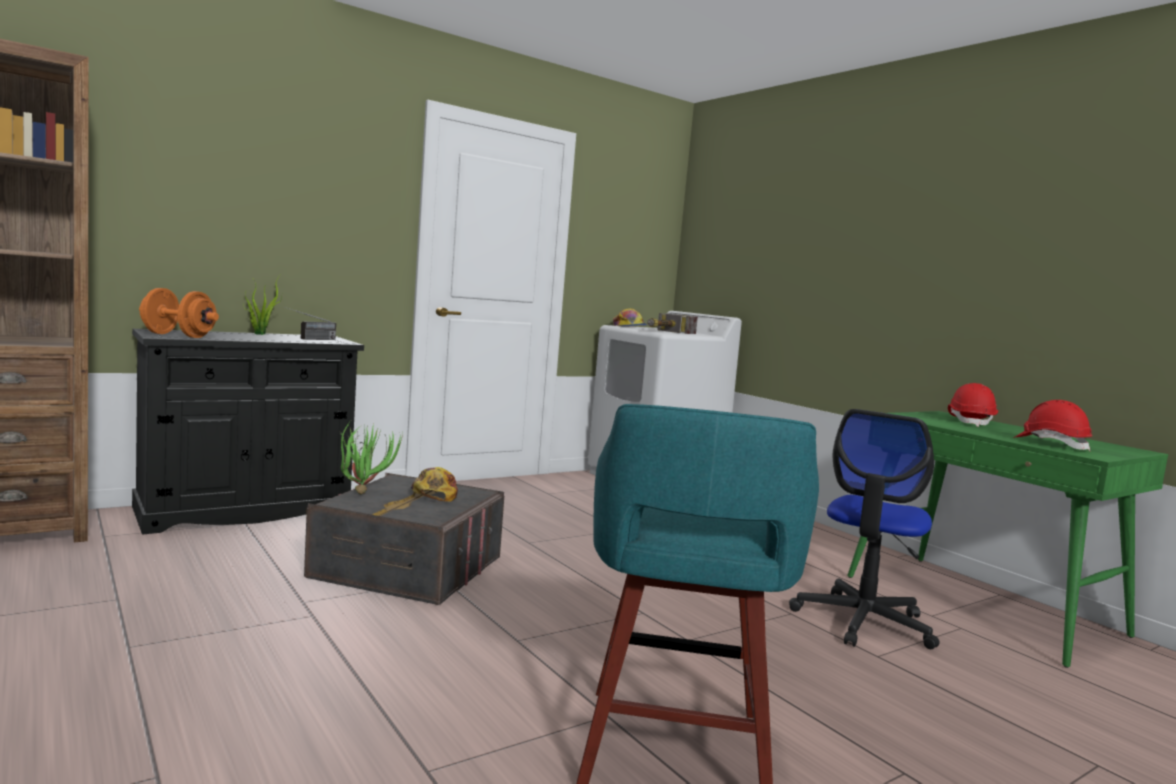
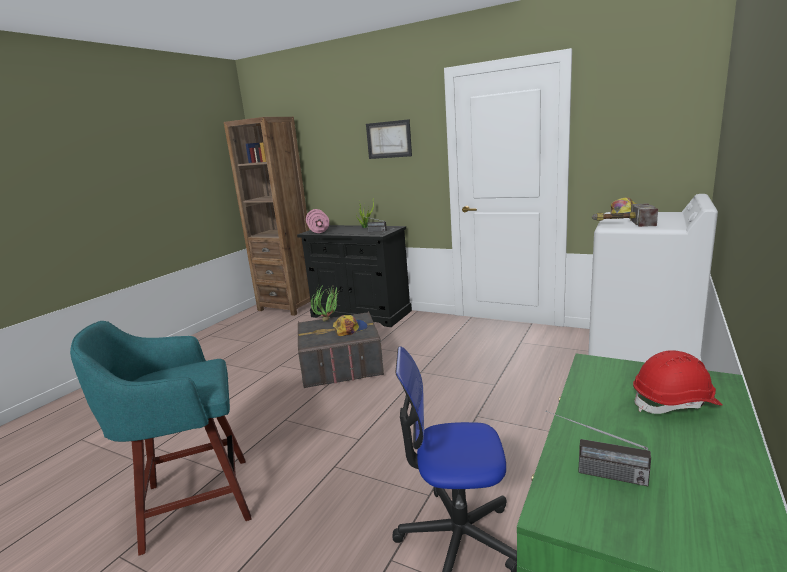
camera: 65 degrees right, 10 degrees up
(178, 335) = (318, 231): orange dumbbell -> pink dumbbell
(318, 181) = (389, 139): none -> picture
(1050, 444) = (593, 472): red hard hat -> radio

